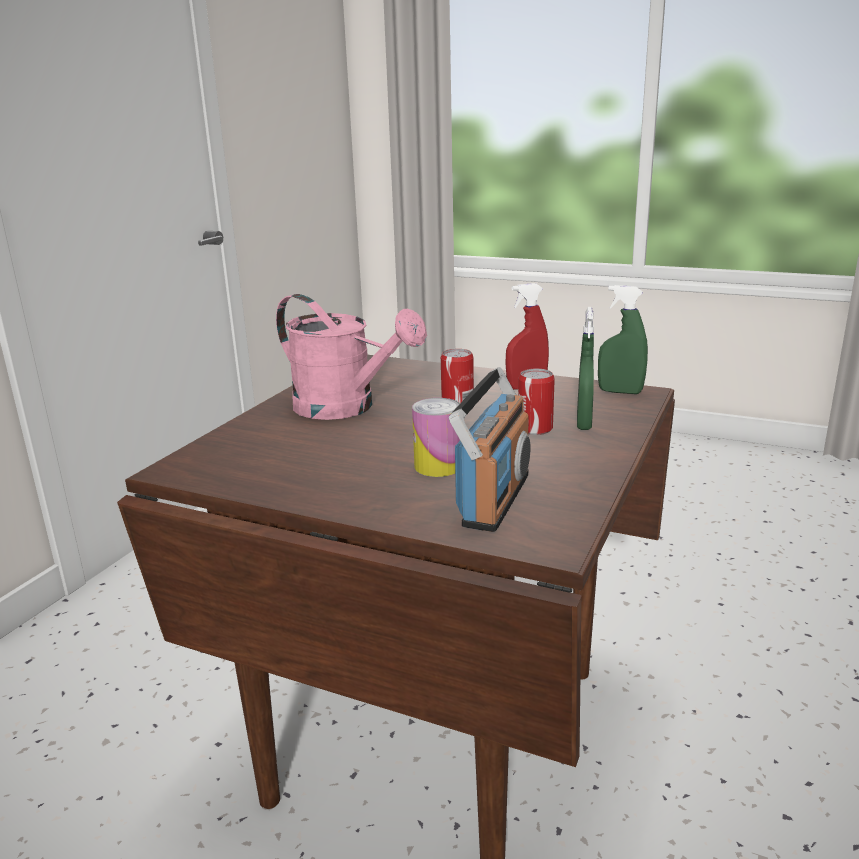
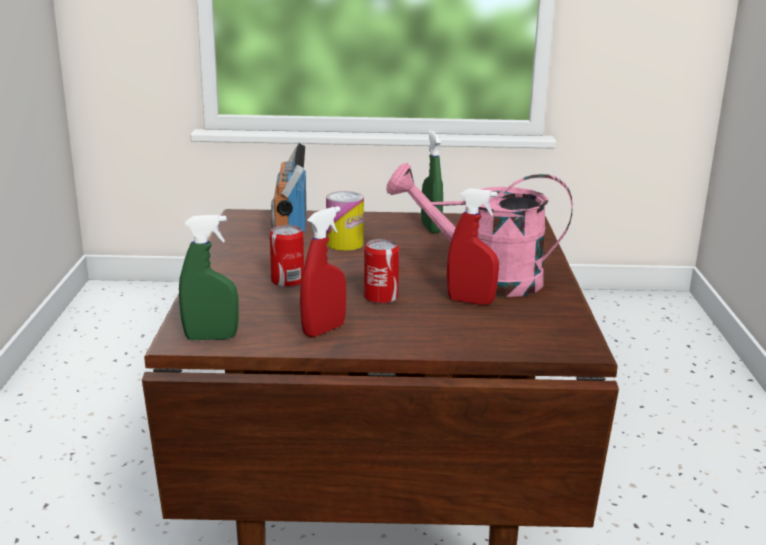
camera: 155 degrees right, 0 degrees up
(385, 392) = (470, 301): none -> red spray bottle
(584, 424) = (244, 291): green spray bottle -> green spray bottle (431, 228)

